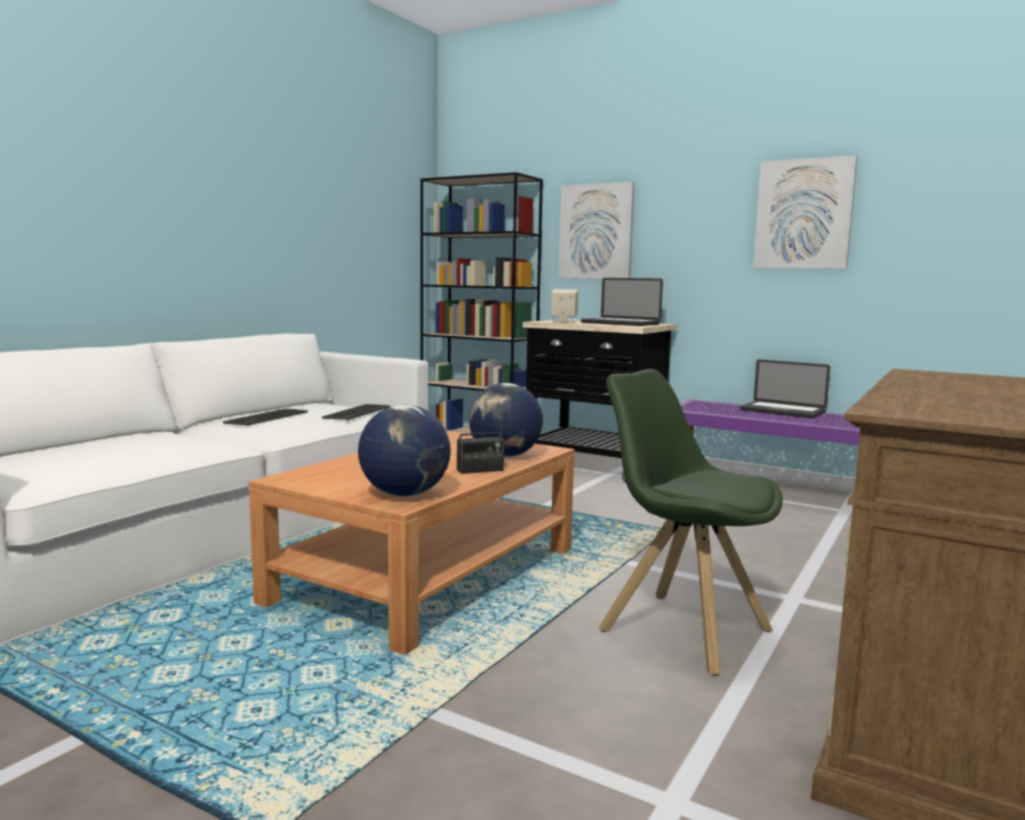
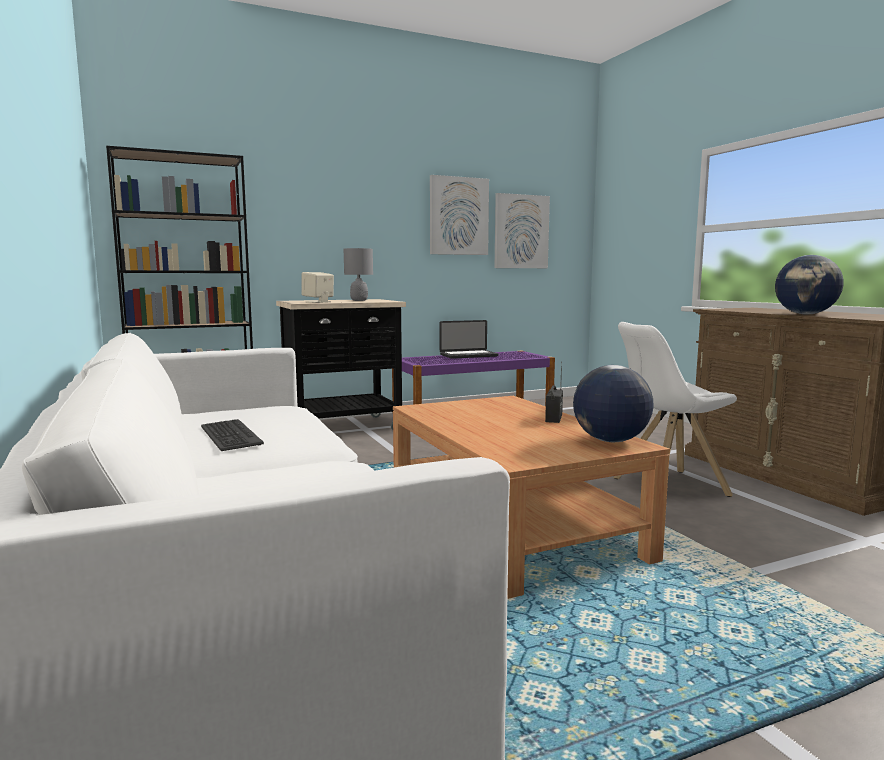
camera: 55 degrees left, 0 degrees up
(356, 413) = (276, 411): keyboard -> none
(504, 456) = (516, 408): globe -> globe (805, 314)
(596, 232) = (298, 220): picture -> picture (521, 232)
(620, 323) = (359, 300): laptop -> grey table lamp
(683, 630) = (668, 486): green chair -> white chair

